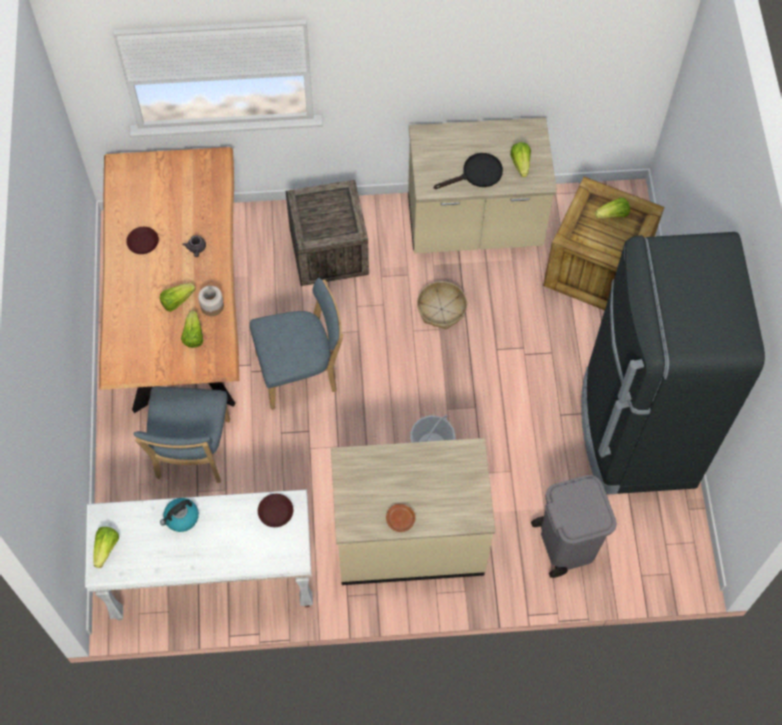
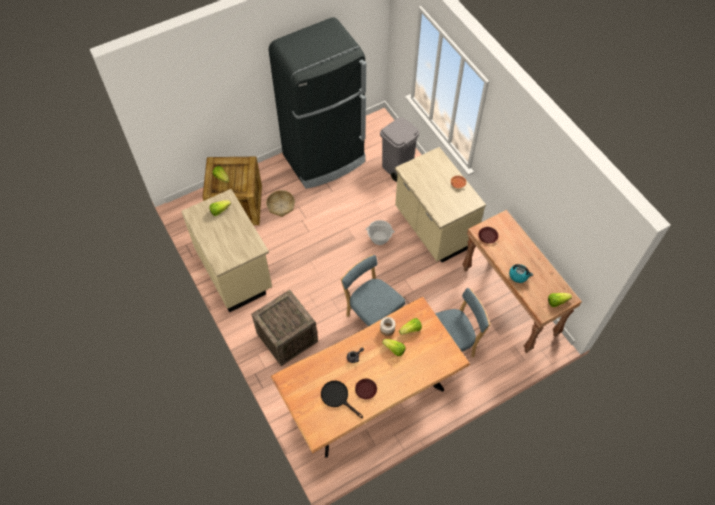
camera: 115 degrees left, 5 degrees down
(212, 582) = (510, 302): white console table -> brown console table
(441, 309) = (297, 265): basket -> basket (281, 206)
(477, 174) = (237, 228): black frying pan -> black frying pan (338, 397)

